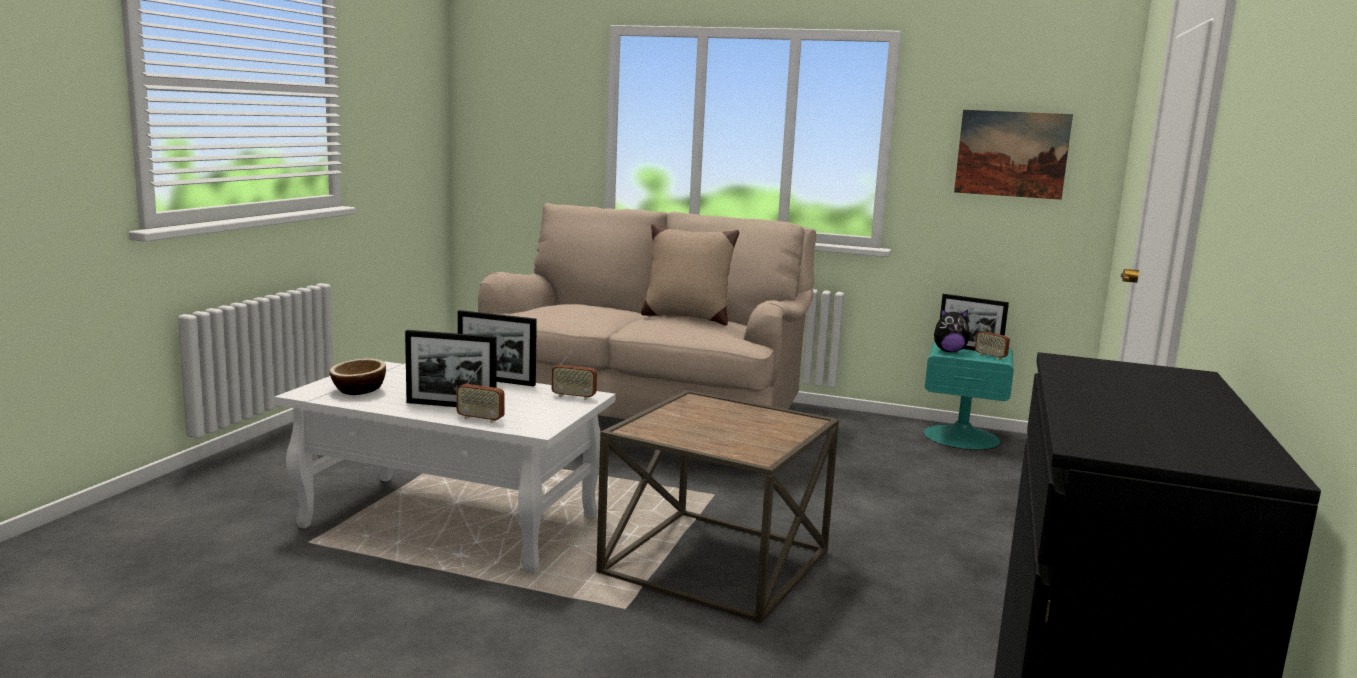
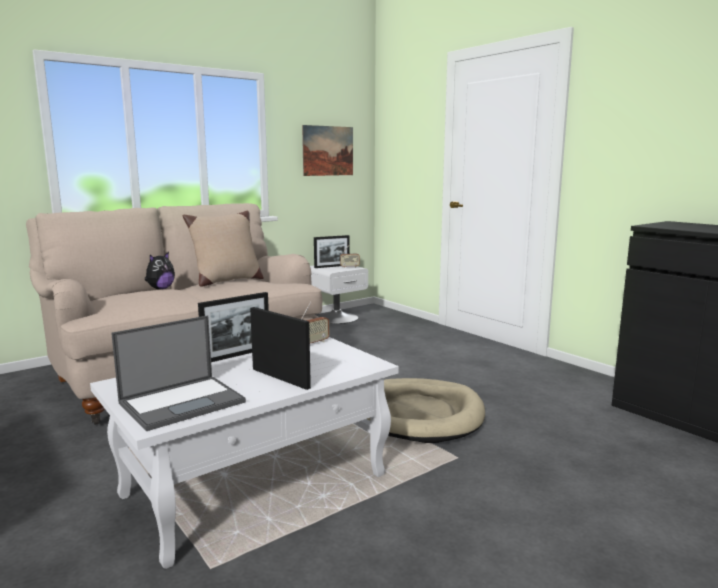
camera: 55 degrees left, 0 degrees up
(359, 390) = (183, 402): bowl -> laptop
(451, 405) = (280, 378): picture frame -> picture frame turned 90 degrees counterclockwise
(480, 419) = (328, 375): radio -> none
(718, 562) = (420, 414): brown side table -> beige dog bed
(949, 351) = (330, 269): plush toy -> plush toy (160, 289)
(961, 437) = (336, 317): turquoise nightstand -> white nightstand

